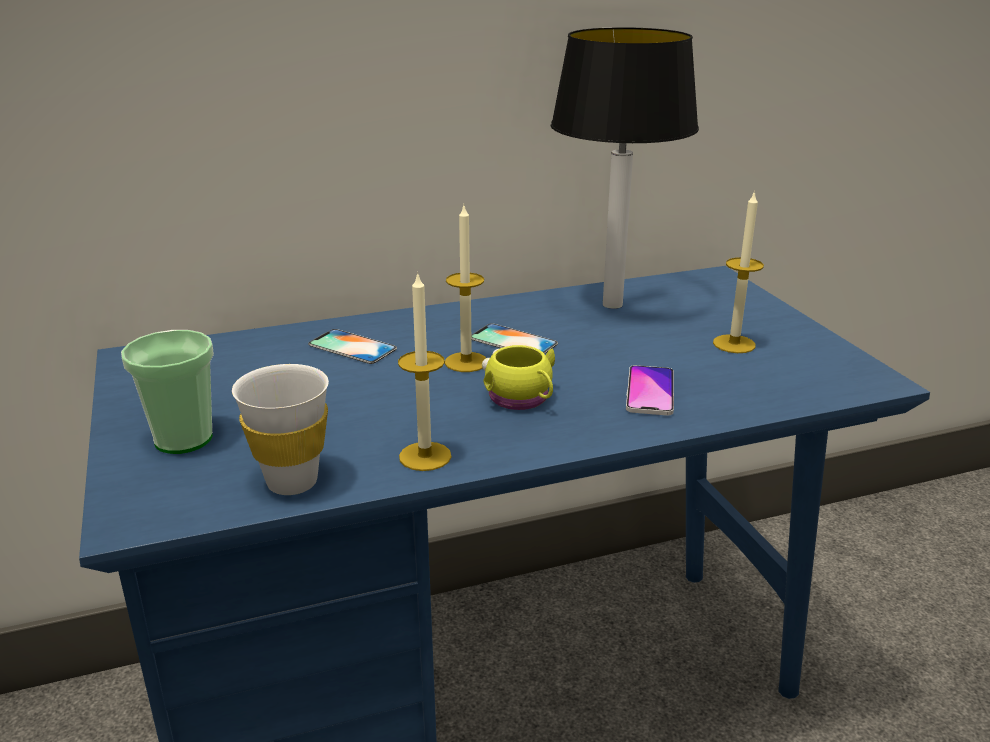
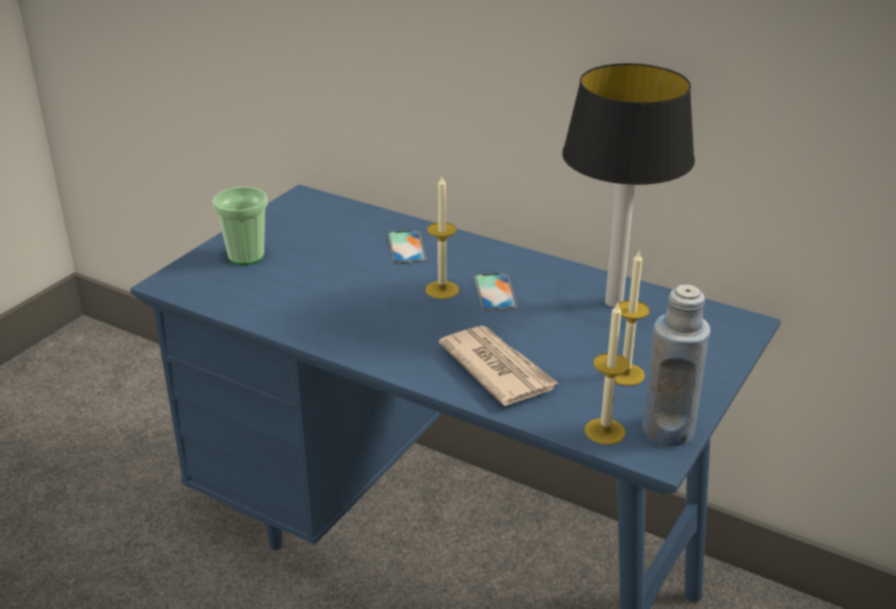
camera: 50 degrees right, 5 degrees up
(292, 482) = (245, 304): white cup -> none
(425, 456) = (316, 328): candle -> candle (604, 431)
(522, 399) = (421, 328): yellow mug -> none
(650, 392) = (497, 368): phone -> newspaper
(842, 362) = (668, 430): none -> blue bottle

